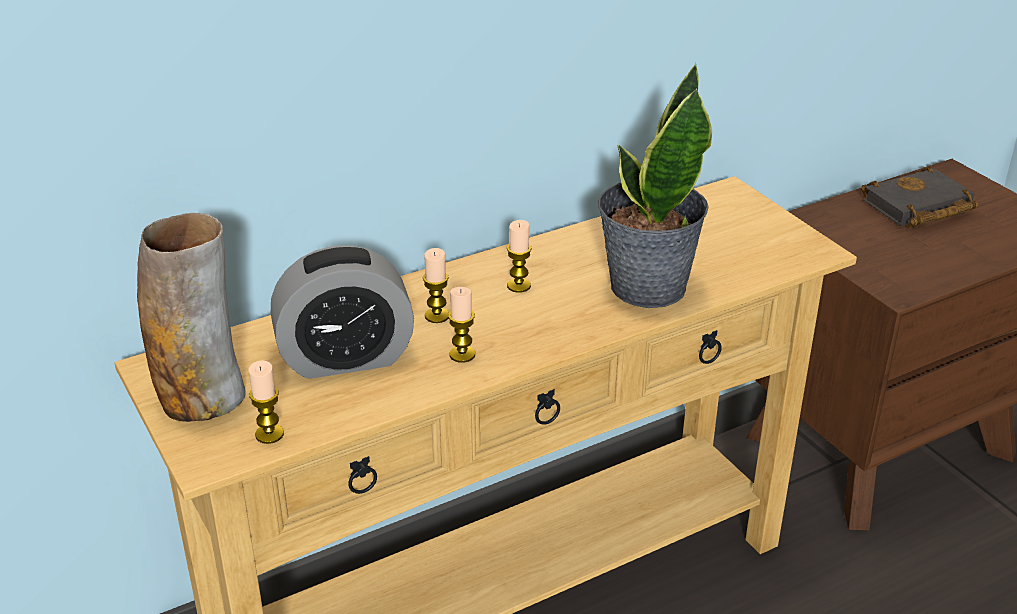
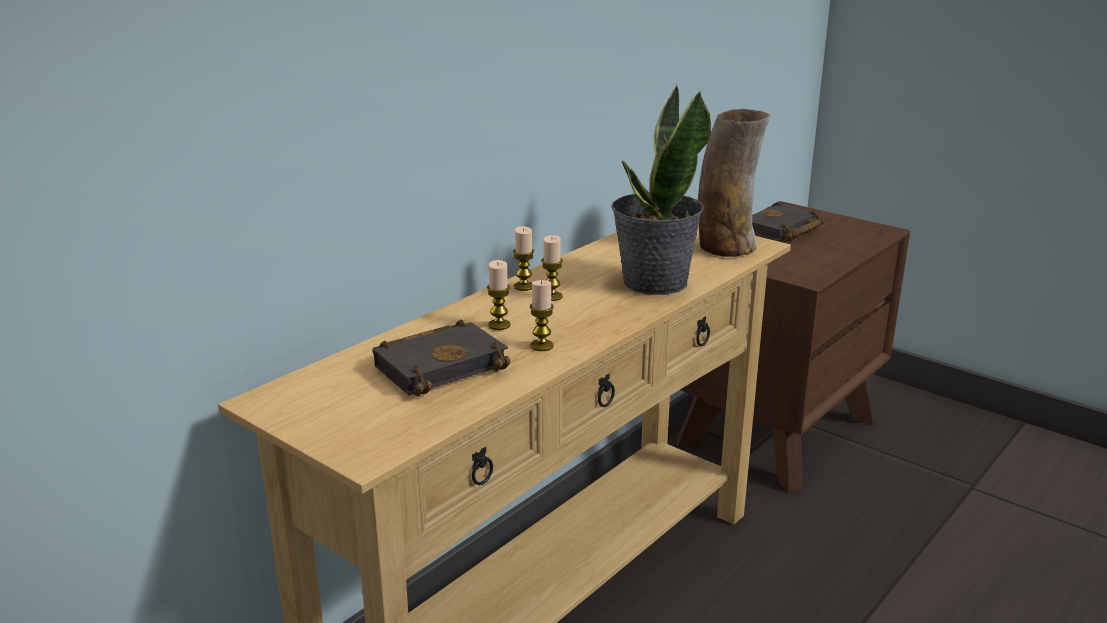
camera: 20 degrees left, 10 degrees down
(202, 396) = (326, 412): vase -> vase (726, 247)
(269, 434) = (413, 427): candle -> candle (524, 286)
(346, 358) = (441, 365): alarm clock -> black book

